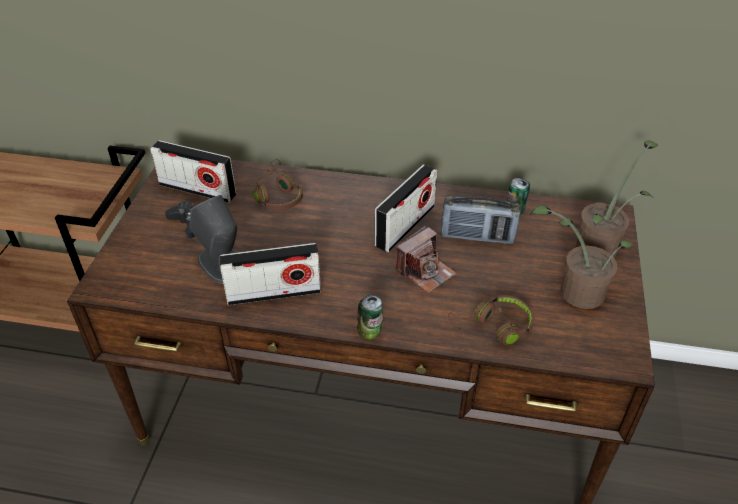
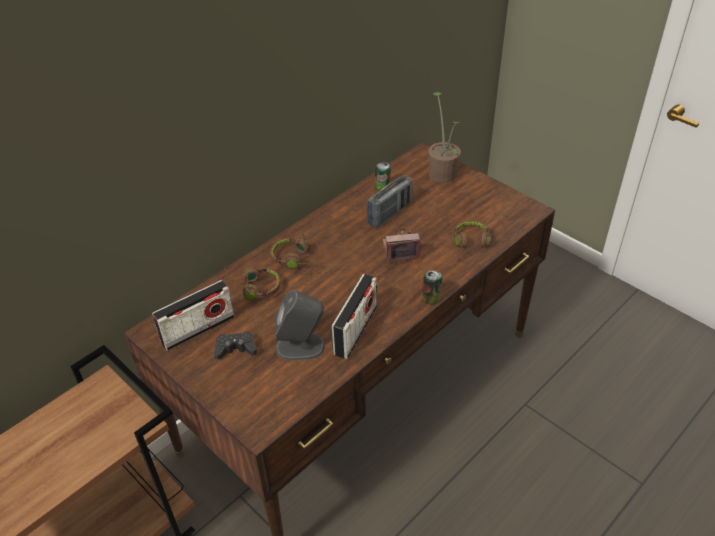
camera: 55 degrees left, 0 degrees up
(338, 204) = (296, 260): none -> brown headphones
(405, 226) = (349, 240): radio -> none
(425, 271) = (400, 251): camera -> camera turned 90 degrees counterclockwise
(575, 291) = (469, 200): potted plant -> none

